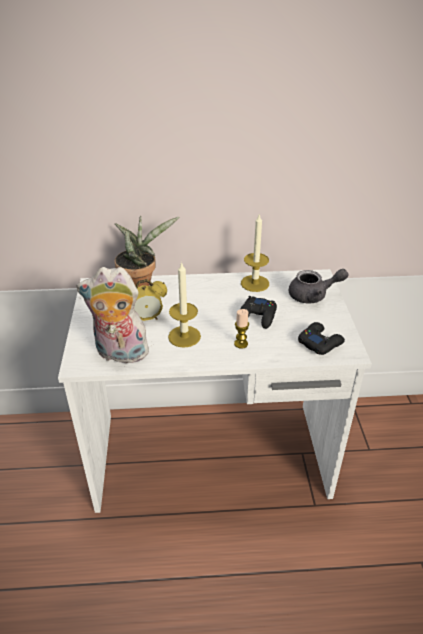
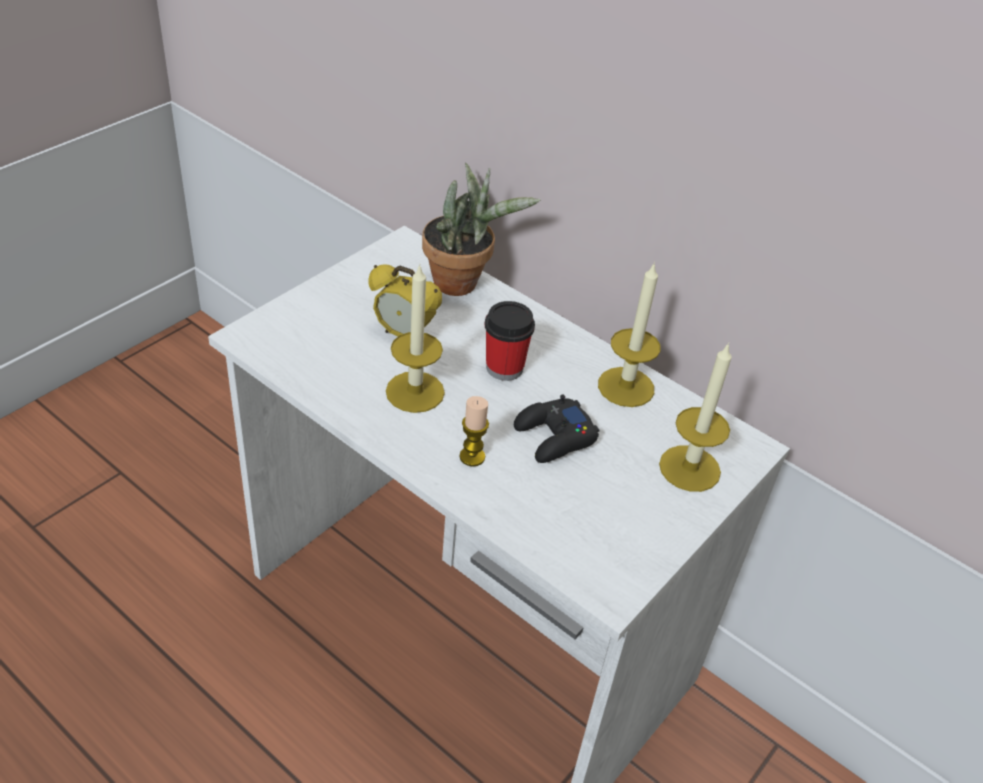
camera: 40 degrees right, 5 degrees up
(120, 354) = (308, 357): plush toy -> none
(204, 305) = (504, 368): none -> cup
(313, 296) = (689, 468): grey teapot -> candle
(320, 342) = (587, 542): black game controller -> none

